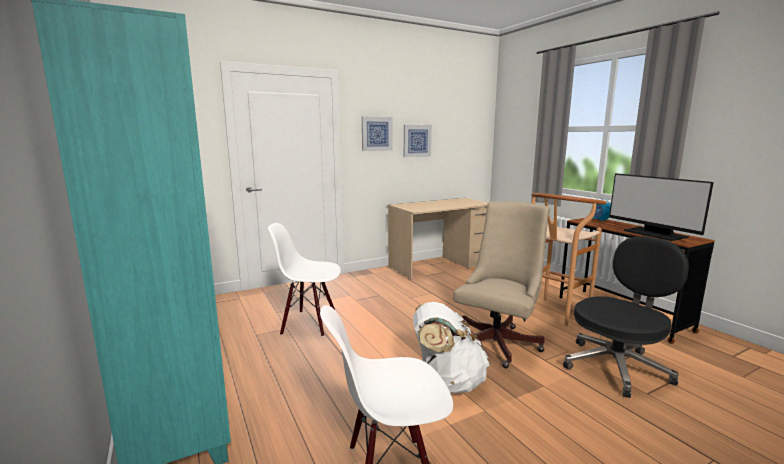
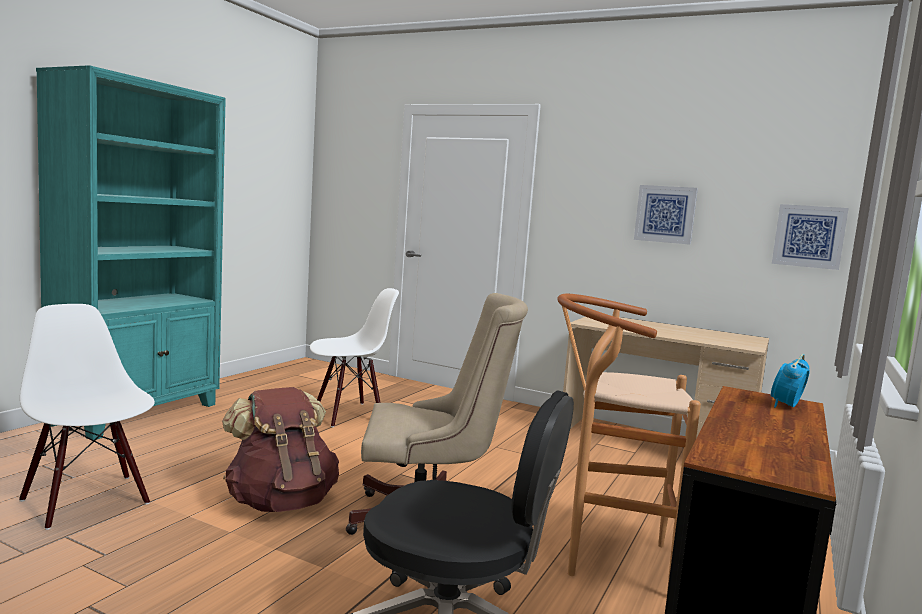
camera: 55 degrees right, 5 degrees down
(309, 323) = (348, 415): white chair -> white chair turned 90 degrees clockwise
(376, 133) = (589, 197): picture -> picture (809, 236)
(447, 382) = (281, 502): white backpack -> brown backpack
(654, 234) = (749, 440): monitor -> none

